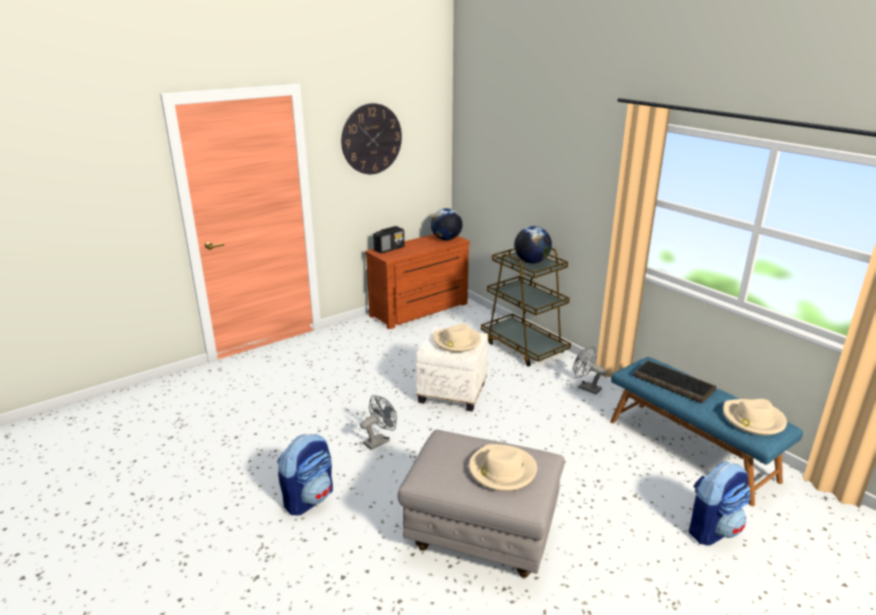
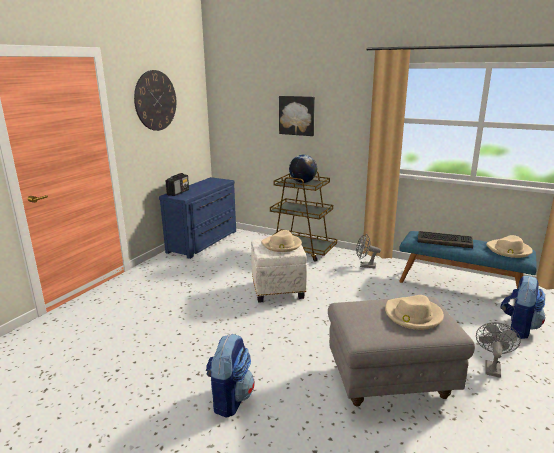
camera: 25 degrees left, 5 degrees down
(379, 441) = (251, 337): grey fan -> grey fan (492, 367)
(421, 310) = (204, 242): brown dresser -> blue dresser
(446, 239) = (216, 181): globe -> none
(541, 172) = (297, 115): none -> picture

